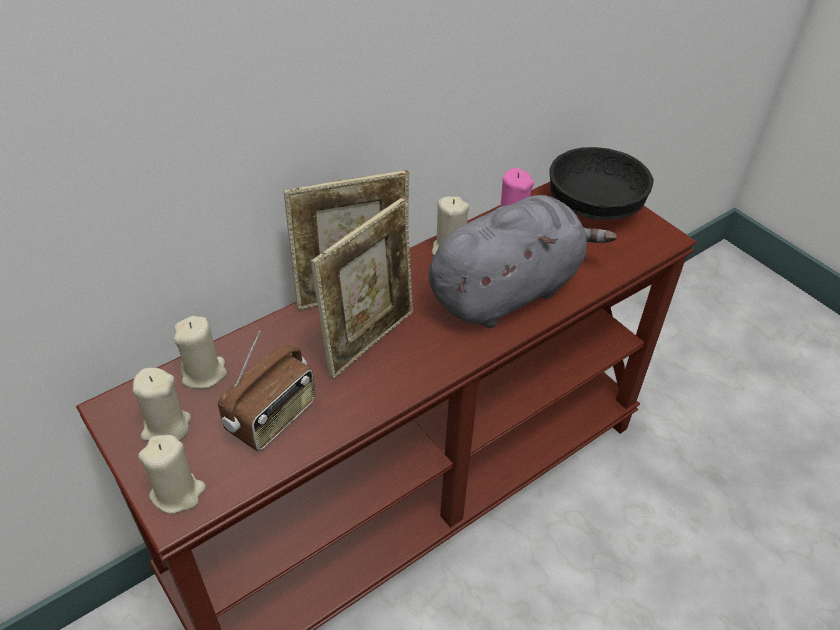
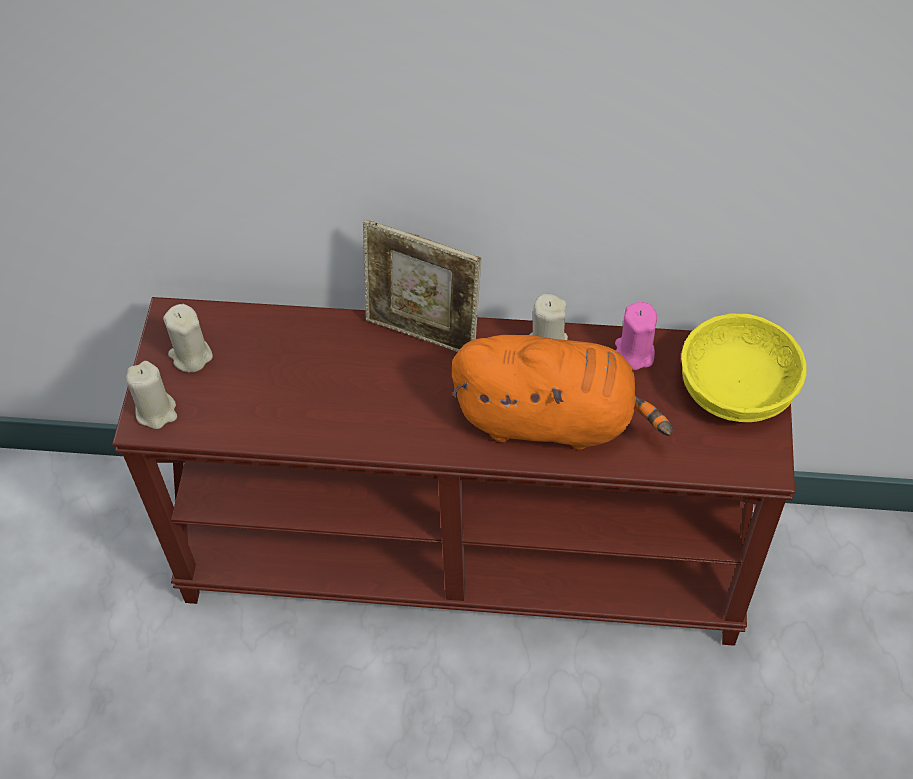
camera: 45 degrees right, 10 degrees up
(204, 373) = (252, 329): beige candle -> none
(273, 418) = (263, 399): radio -> none
(369, 340) = (393, 384): picture frame -> none
(508, 291) = (552, 418): grey plush toy -> orange plush toy
(596, 206) = (738, 389): black bowl -> yellow bowl

